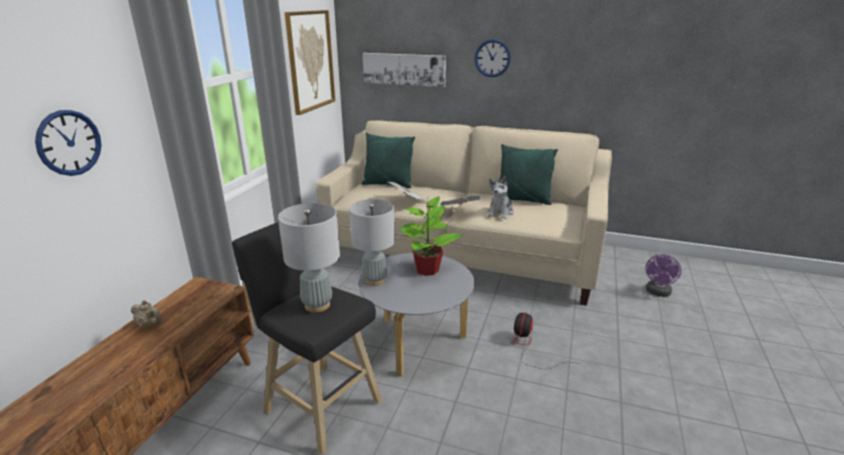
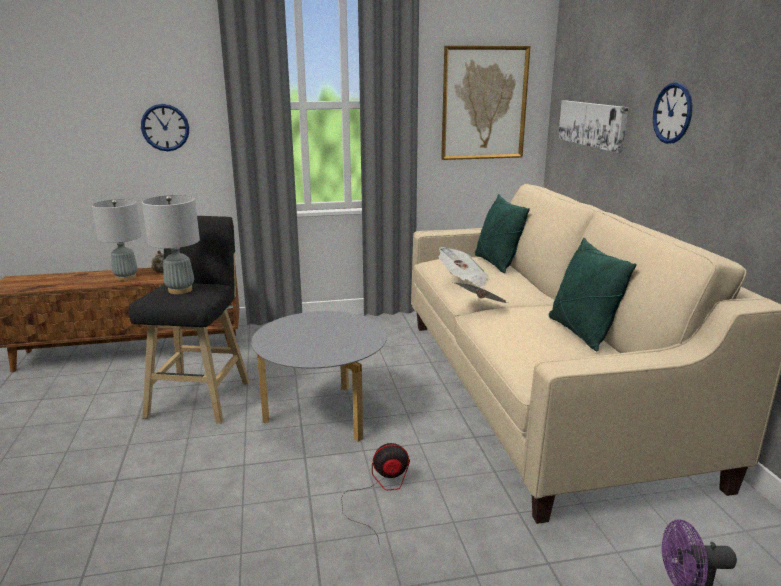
camera: 60 degrees right, 5 degrees down
(374, 280) = (299, 320): grey table lamp -> grey table lamp (126, 277)
(427, 269) = (346, 335): potted plant -> none
(500, 212) = (512, 327): plush toy -> none

